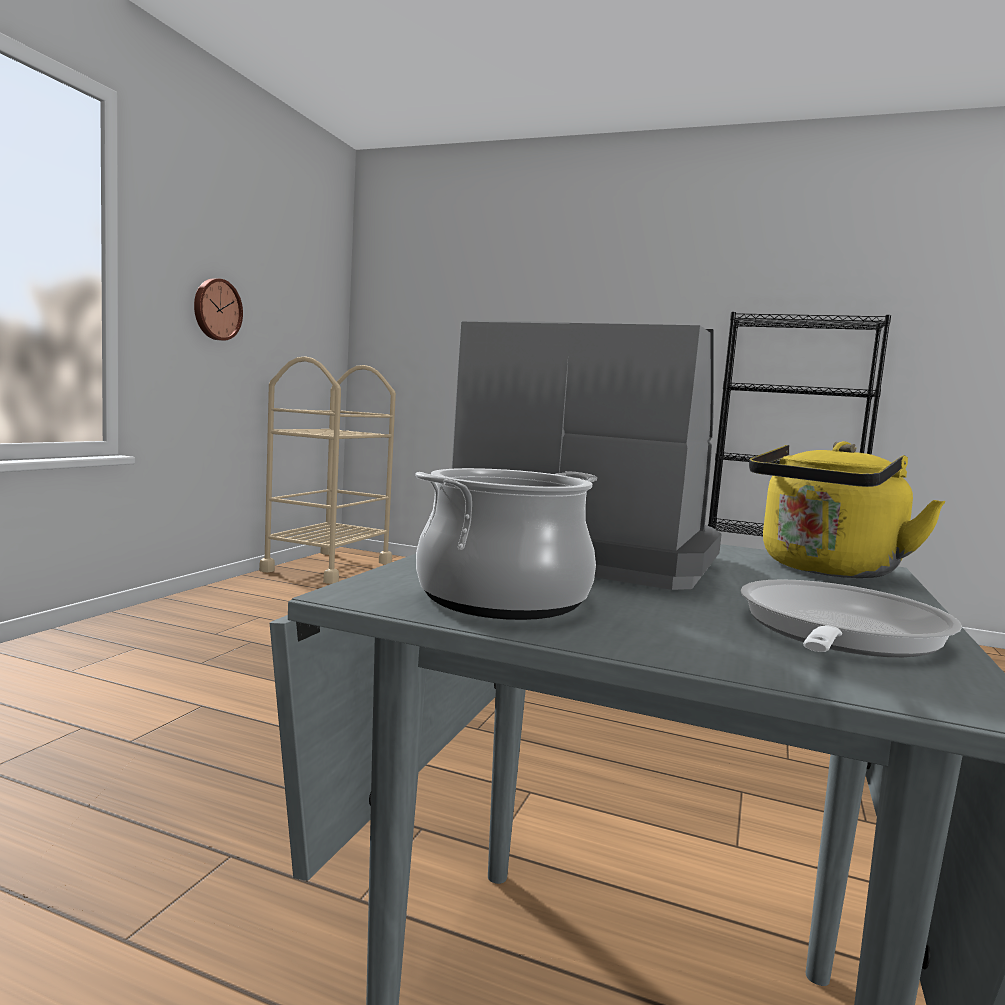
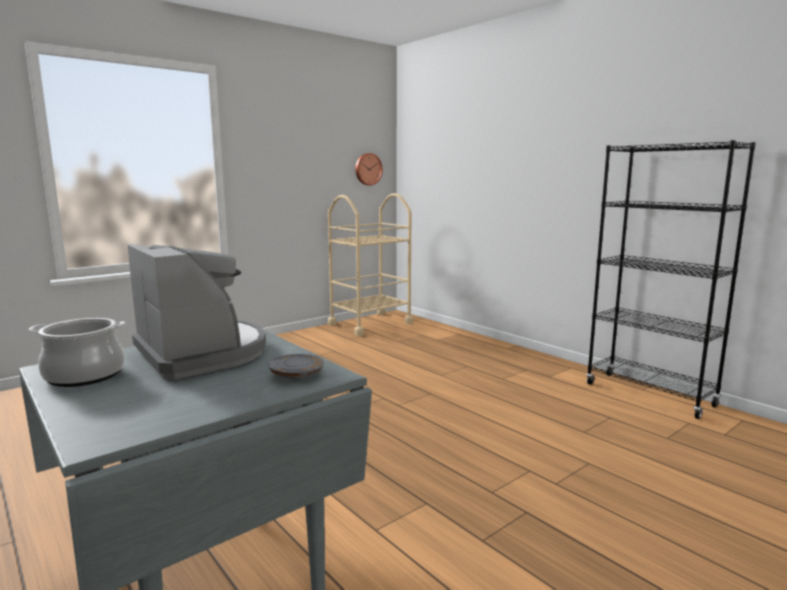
camera: 30 degrees right, 5 degrees up
(216, 309) = (288, 172): wall clock -> wall clock (368, 169)
(825, 570) = (296, 375): yellow kettle -> grey plate
(836, 634) = (154, 410): frying pan -> none

